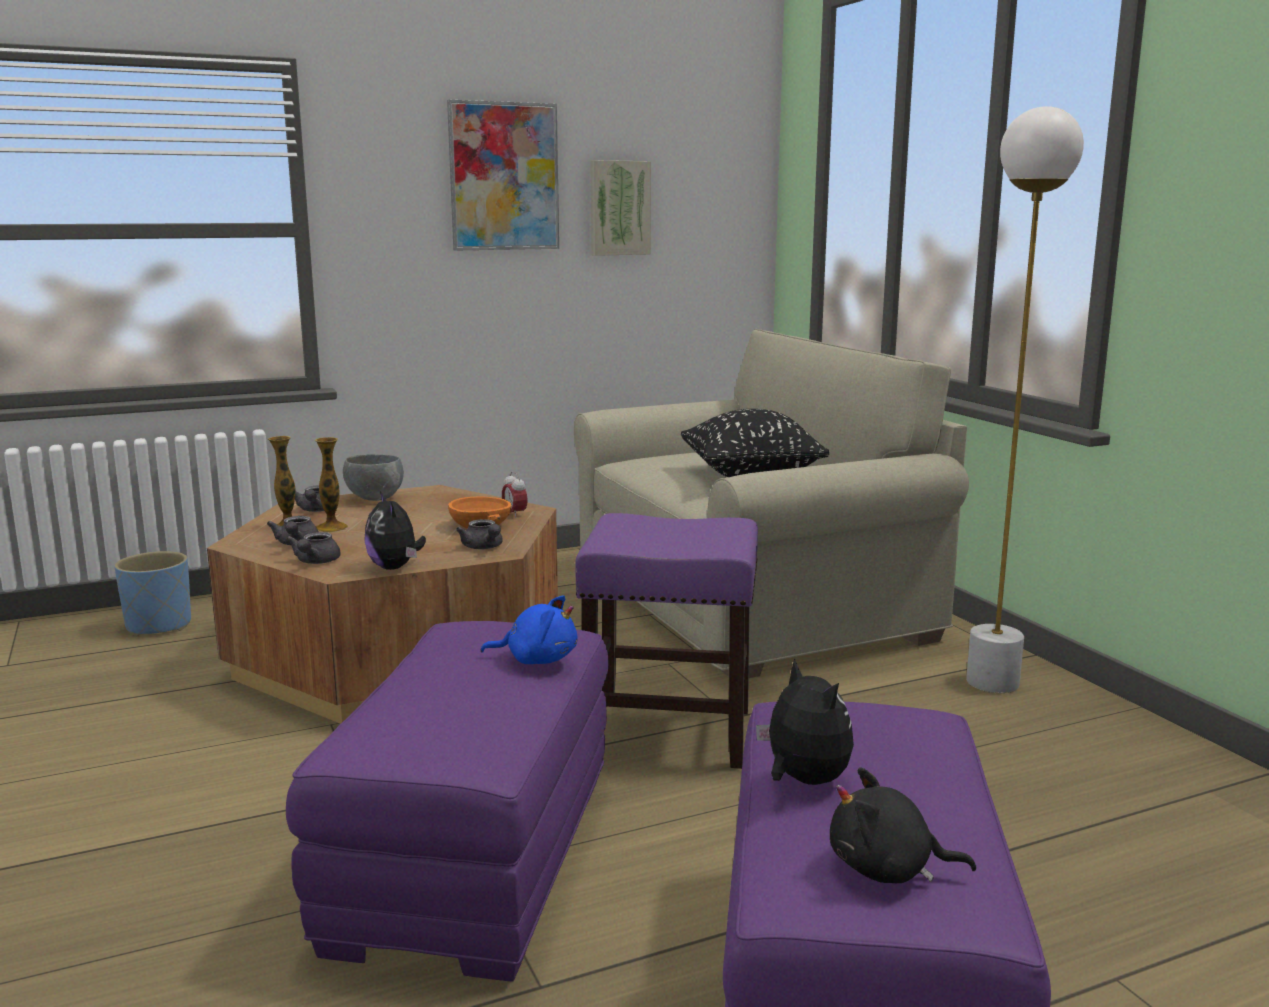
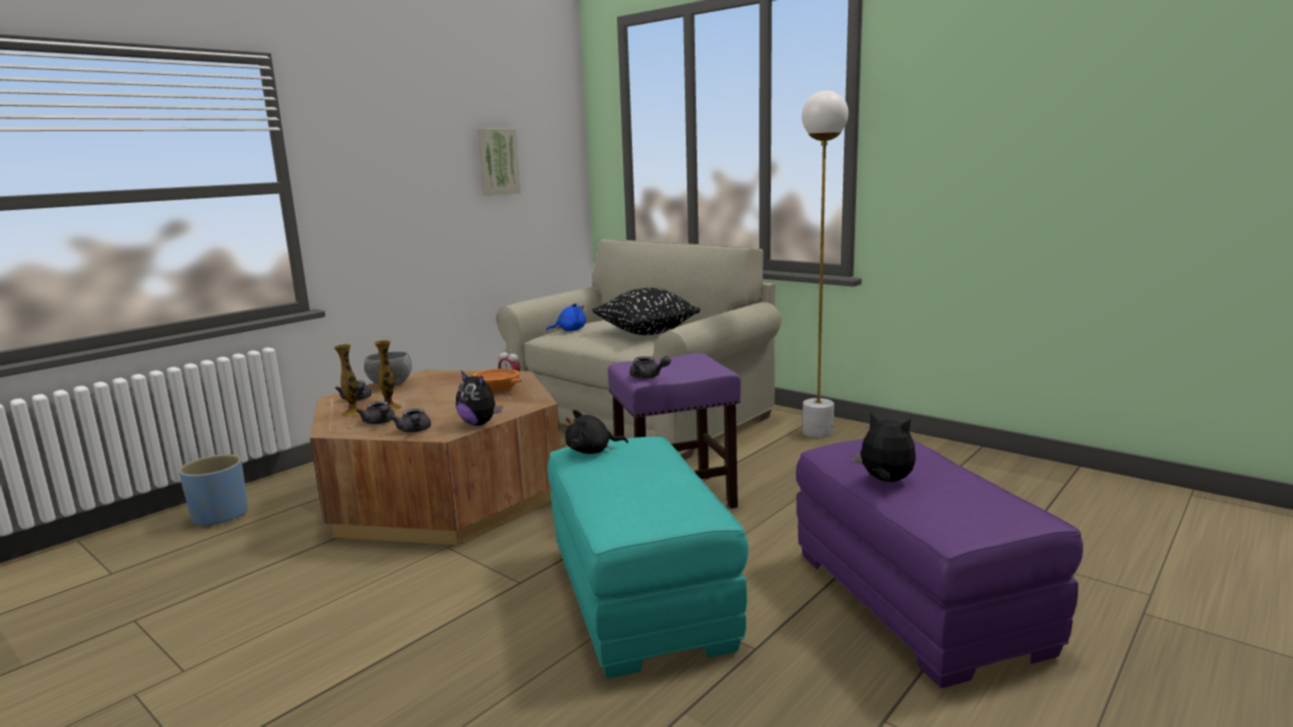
camera: 25 degrees left, 0 degrees up
(476, 860) = (641, 596): purple ottoman -> turquoise ottoman
(483, 548) = (521, 401): grey teapot -> grey teapot (648, 377)
(504, 177) = (423, 142): picture -> none
(537, 659) = (655, 456): blue plush toy -> blue plush toy (569, 330)
(887, 870) = (978, 509): black plush toy -> black plush toy (592, 451)

